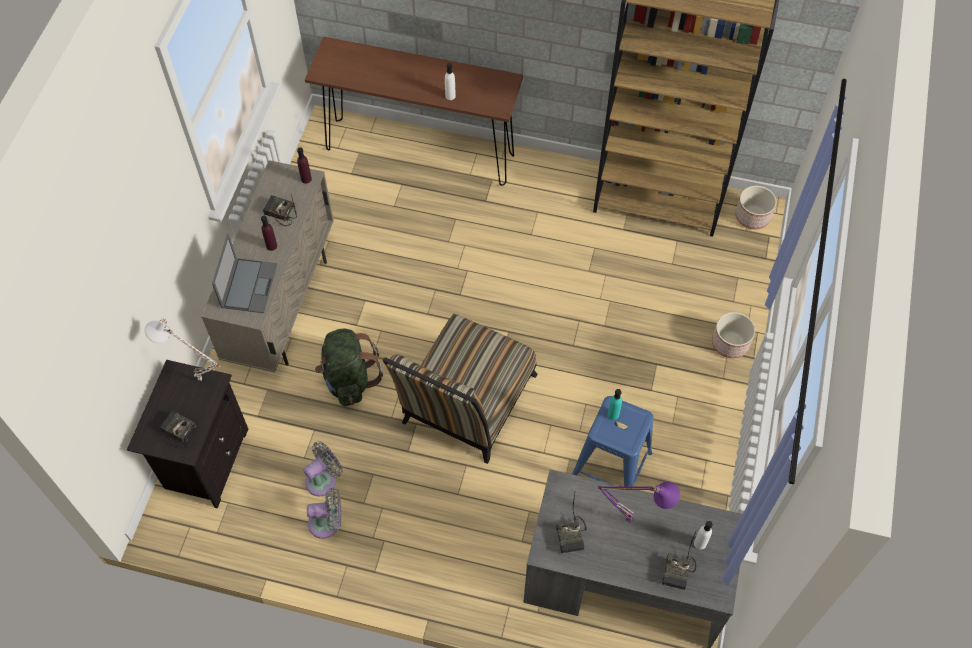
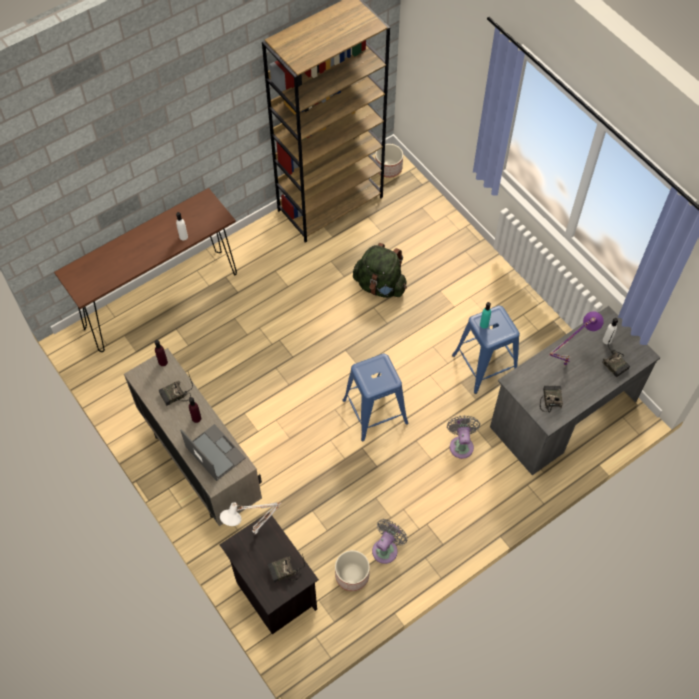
camera: 50 degrees left, 0 degrees up
(323, 479) = (353, 529): grey fan -> grey fan (461, 444)
(349, 379) = (294, 464): green backpack -> green backpack (380, 286)
(465, 406) = (375, 411): chair -> blue stool
(572, 536) = (550, 399): radio -> radio turned 120 degrees counterclockwise
(731, 343) = (460, 244): planter -> planter (352, 575)

